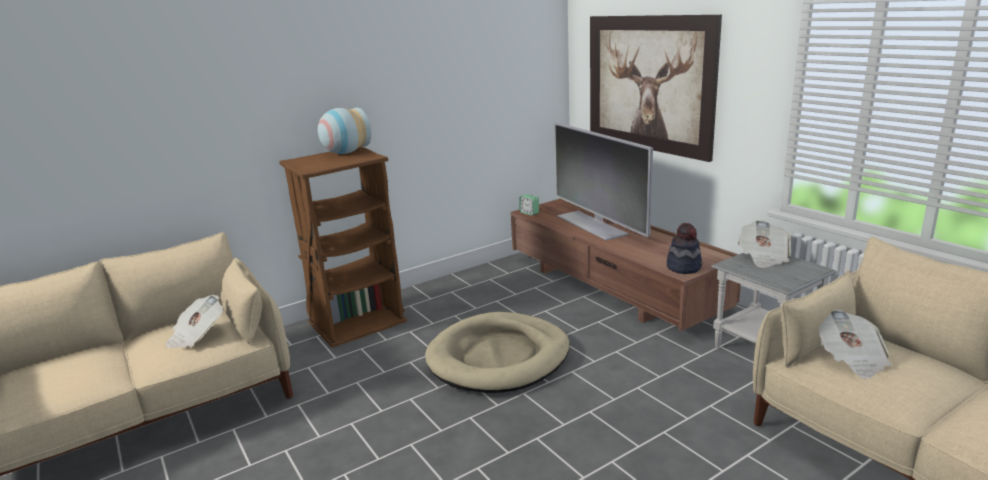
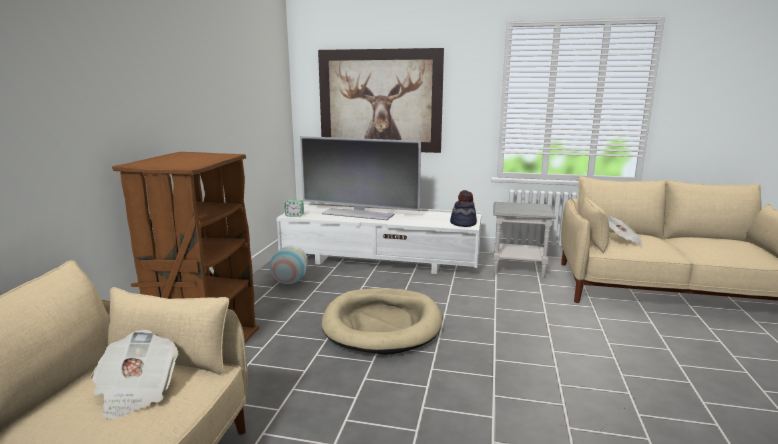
camera: 45 degrees left, 5 degrees down
(345, 153) = (183, 155): vase -> vase (289, 282)
(613, 285) = (381, 259): brown tv stand -> white tv stand
(763, 257) = (509, 205): newspaper -> none

